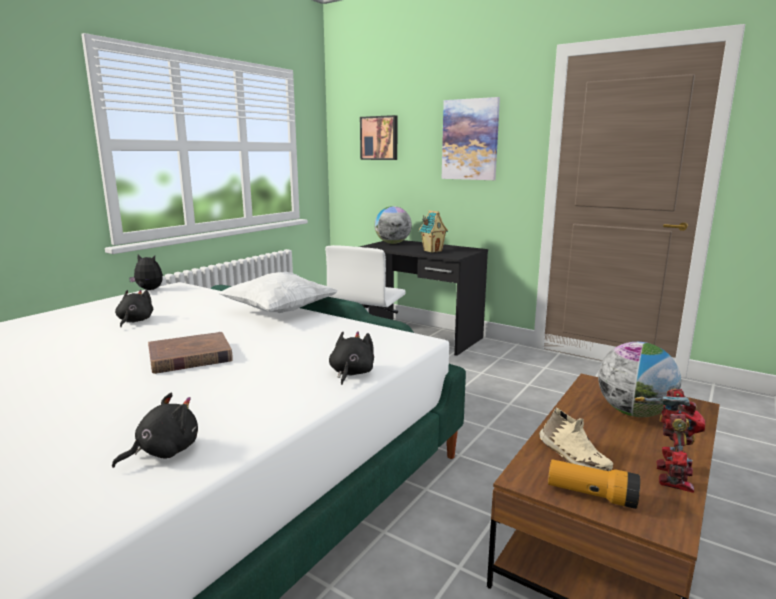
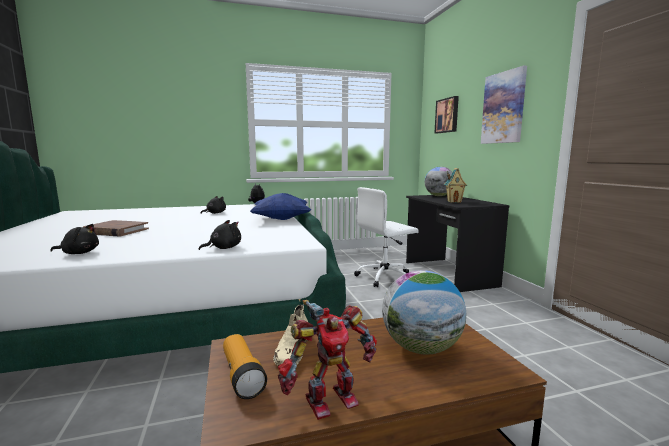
camera: 40 degrees right, 5 degrees down
(190, 357) = (190, 228): brown book -> brown book (116, 231)
(279, 311) = (281, 219): white pillow -> blue pillow

